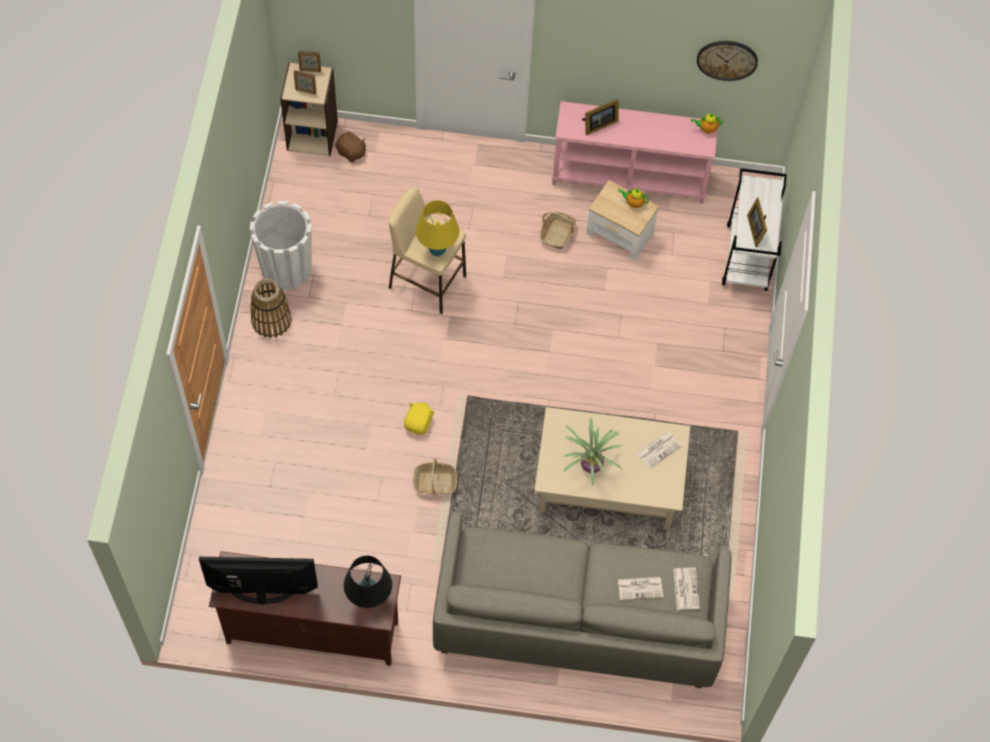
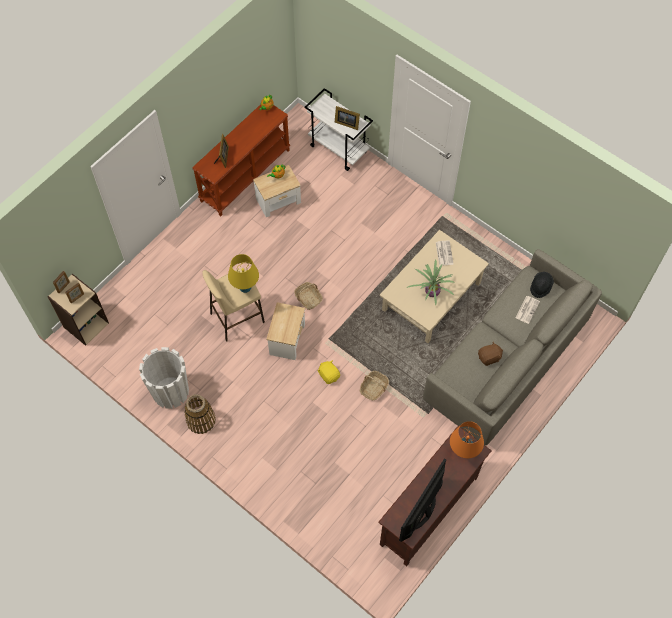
camera: 55 degrees left, 0 degrees up
(351, 152) = (115, 310): brown plush toy -> brown plush toy (489, 357)
(369, 599) = (463, 451): black table lamp -> orange table lamp
(436, 352) = (287, 339): none -> side table
(557, 234) = (255, 232): basket -> basket (308, 298)
(629, 176) = (245, 174): pink console table -> brown console table
(685, 588) = (540, 287): newspaper -> black hat
(727, 59) = (256, 57): wall clock -> none

